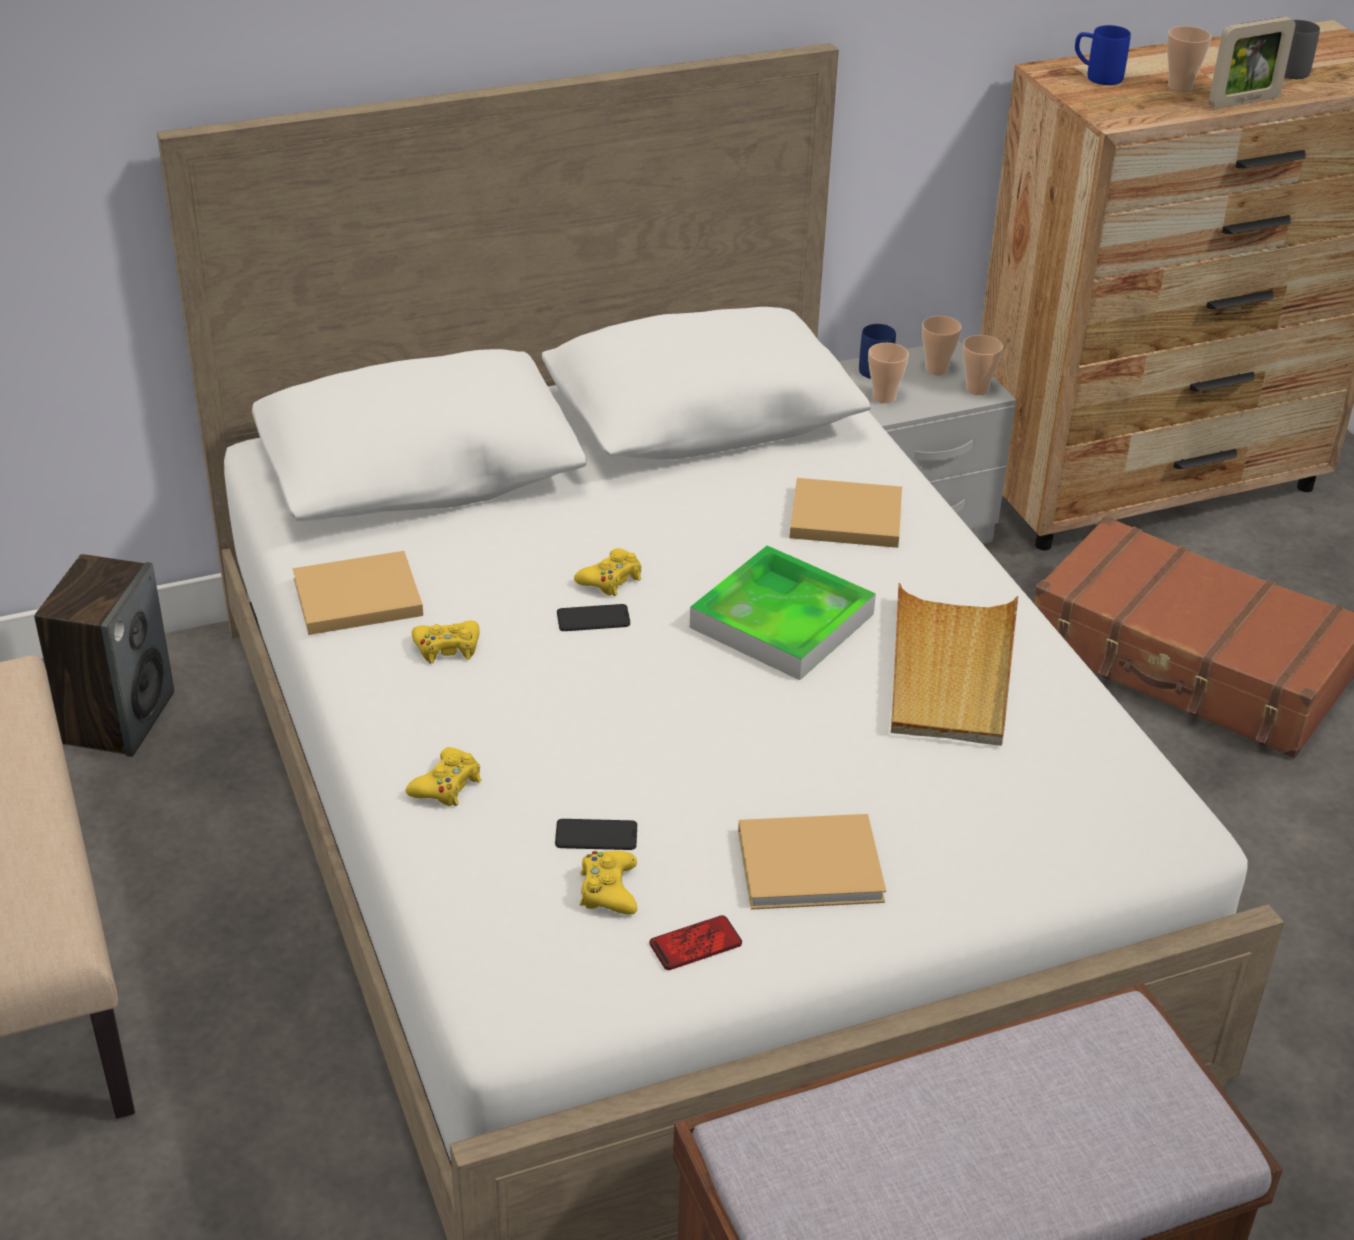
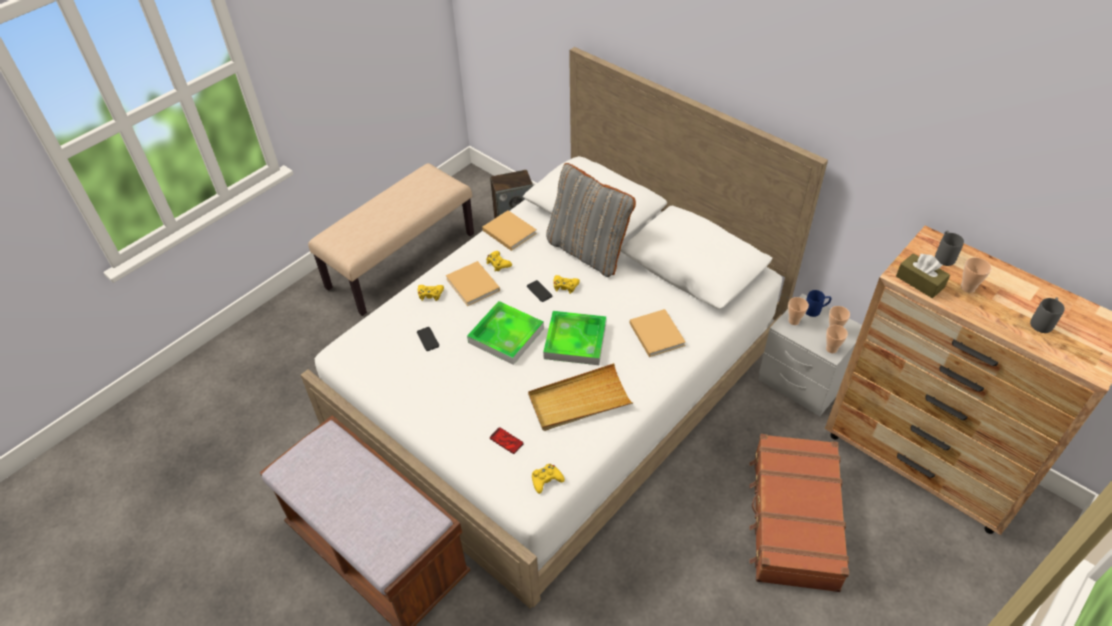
camera: 65 degrees right, 10 degrees up
(534, 514) = (588, 251): none -> grey pillow
(608, 890) = (404, 352): yellow game controller -> yellow game controller (546, 480)
(687, 710) = (506, 335): none -> tray
(695, 944) = (391, 384): phone -> phone (506, 441)
(815, 866) = (445, 400): beige book -> beige book (473, 286)
(1096, 76) = (943, 255): blue mug -> grey mug
(1141, 111) = (920, 282): none -> brown tissue box
(1243, 102) = (977, 316): picture frame -> none

